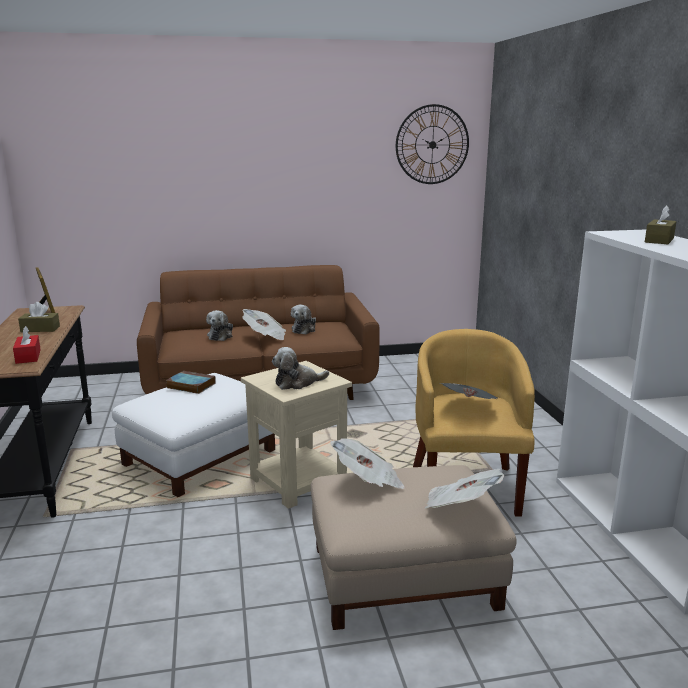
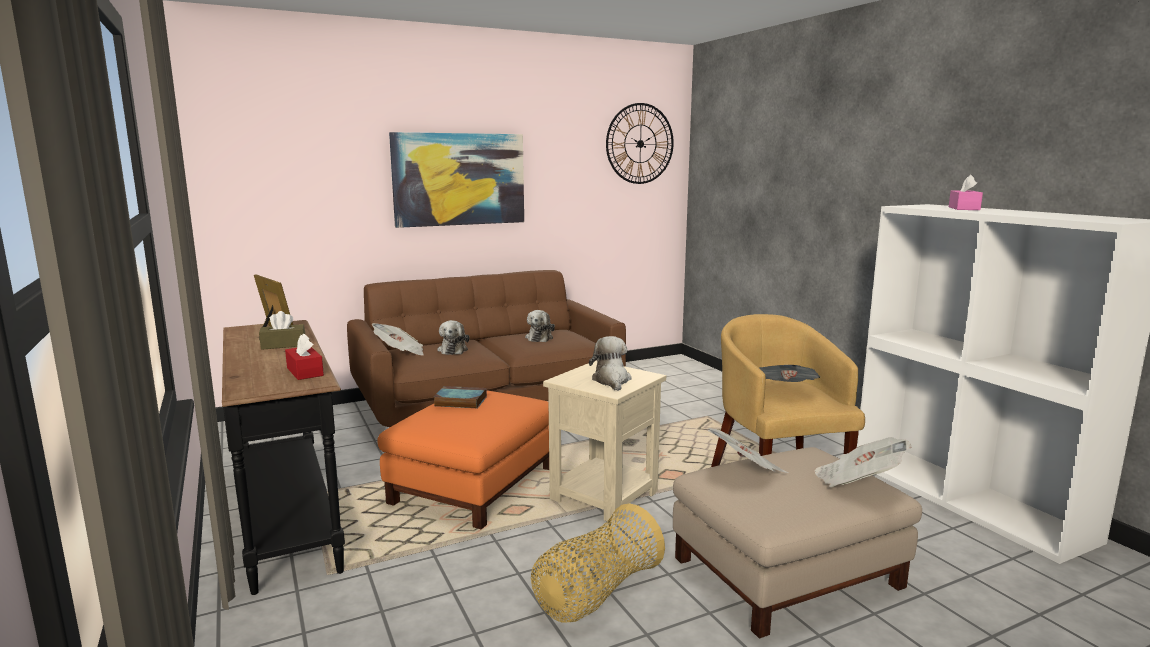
camera: 15 degrees left, 5 degrees down
(200, 457) = (474, 485): white ottoman -> orange ottoman
(228, 567) = (596, 594): none -> basket
(249, 180) = (459, 179): none -> picture
(265, 336) = (503, 346): newspaper -> newspaper (400, 353)
(297, 383) = (611, 380): plush toy -> plush toy turned 120 degrees clockwise
(659, 240) = (964, 208): brown tissue box -> pink tissue box

